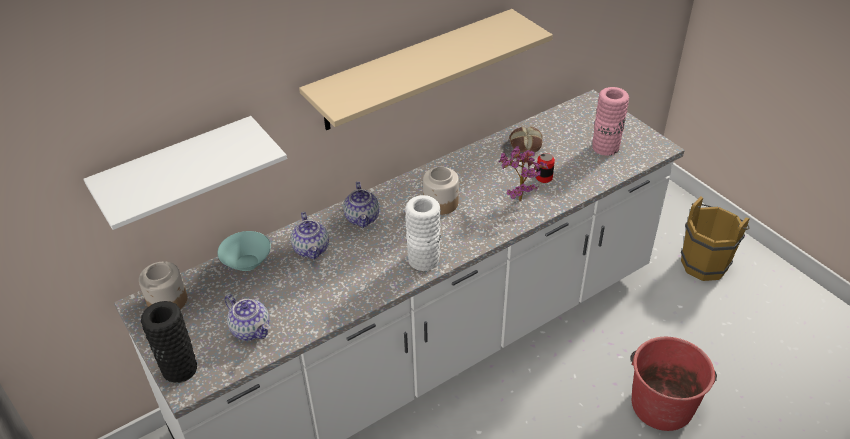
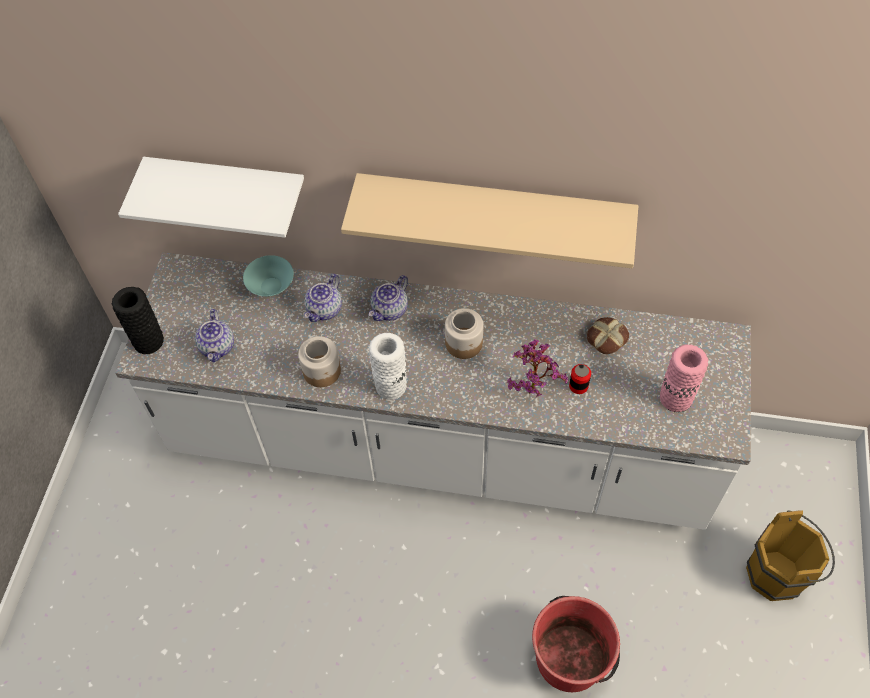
camera: 45 degrees right, 15 degrees up
(168, 300) = (193, 278): jar -> jar (322, 371)

